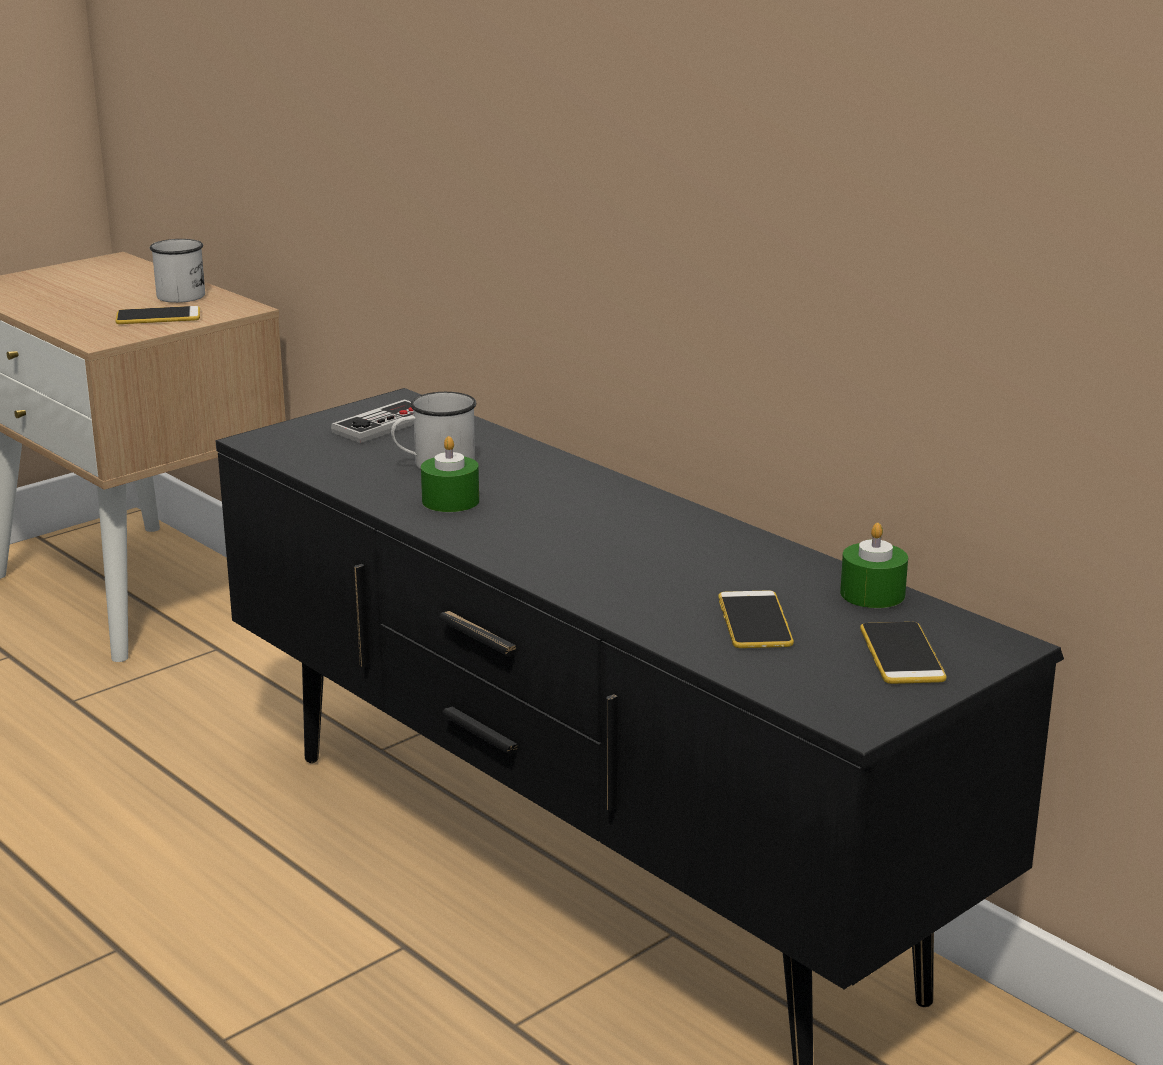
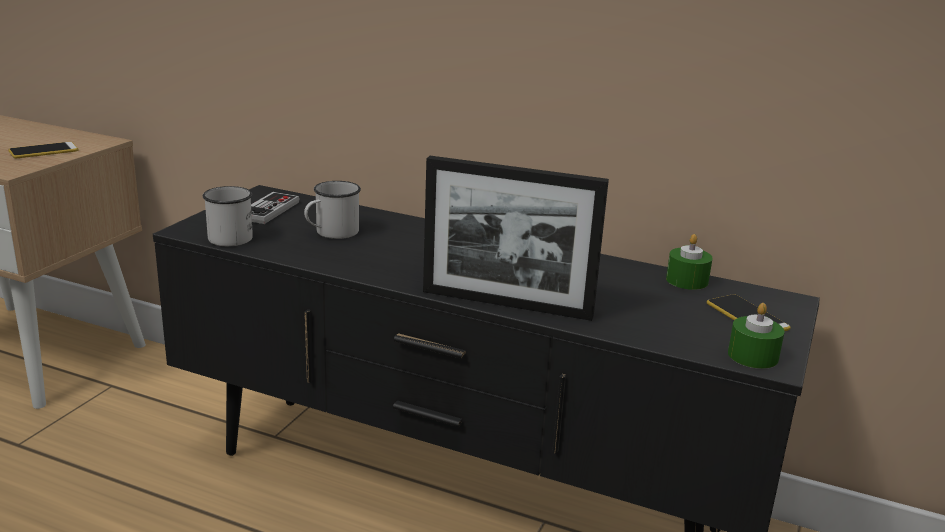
camera: 25 degrees left, 0 degrees up
(182, 294) = (49, 135): white mug -> white mug (229, 236)
(450, 501) = (366, 256): green candle -> green candle (753, 356)
(570, 587) = (506, 304): none -> picture frame
(754, 621) = (642, 308): phone -> none

